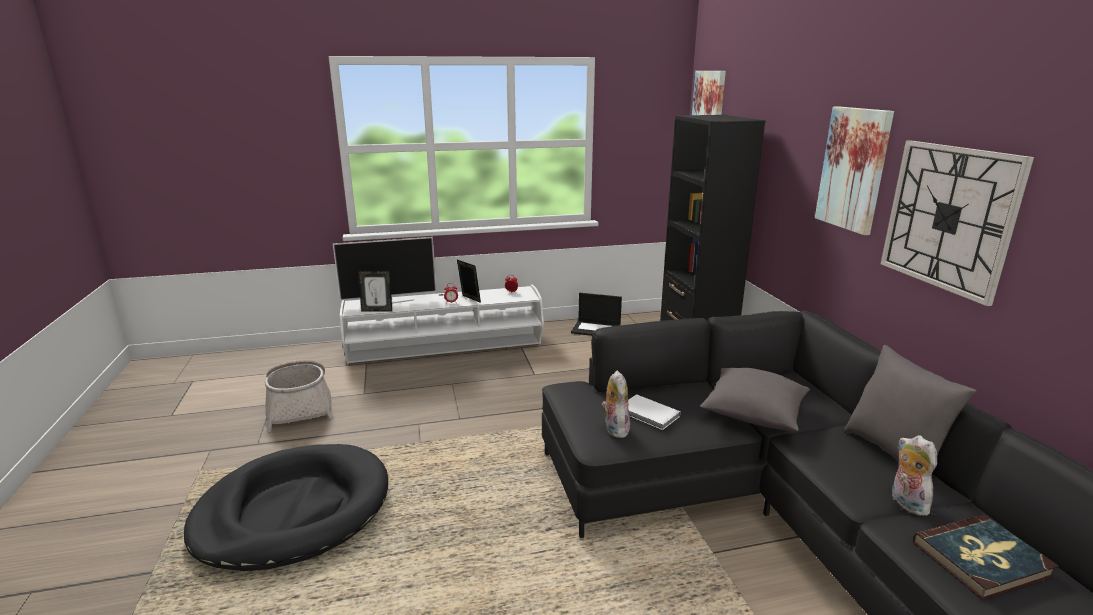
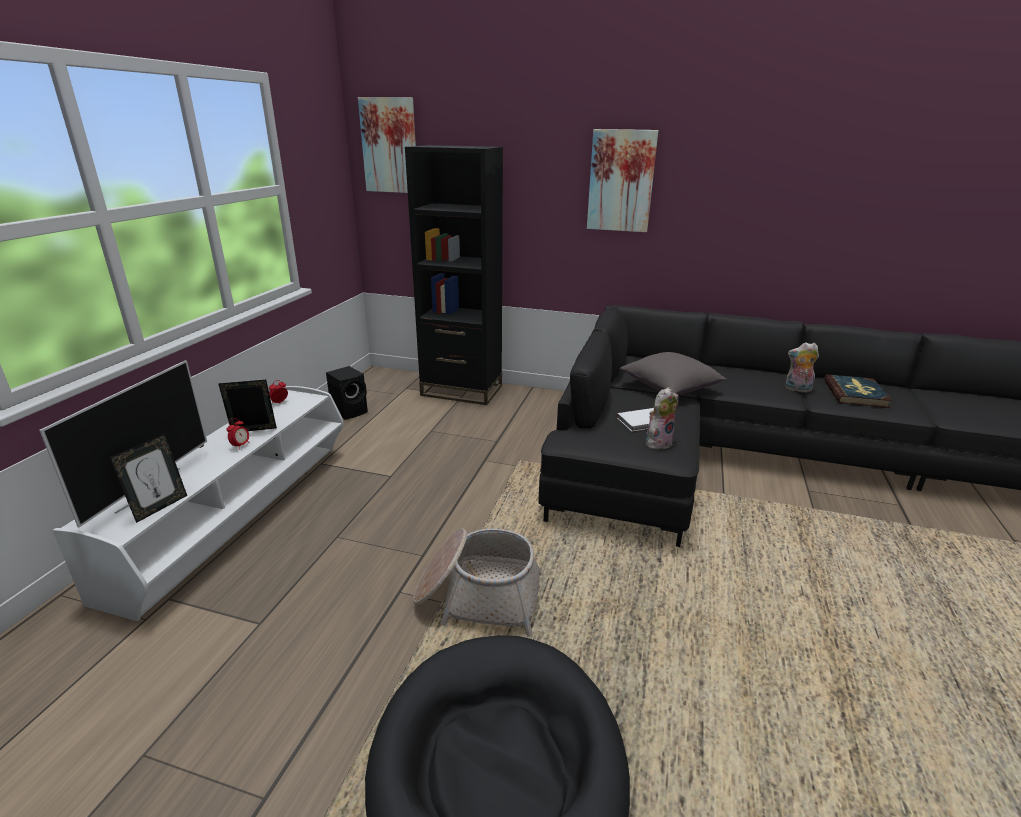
camera: 60 degrees left, 5 degrees up
(300, 406) = (204, 711): basket -> basket (478, 596)
(596, 329) = (350, 411): laptop -> black speaker
(614, 428) = (658, 442): plush toy -> plush toy turned 120 degrees clockwise
(893, 452) = (744, 370): grey pillow -> none
(949, 218) = (720, 205): wall clock -> none

